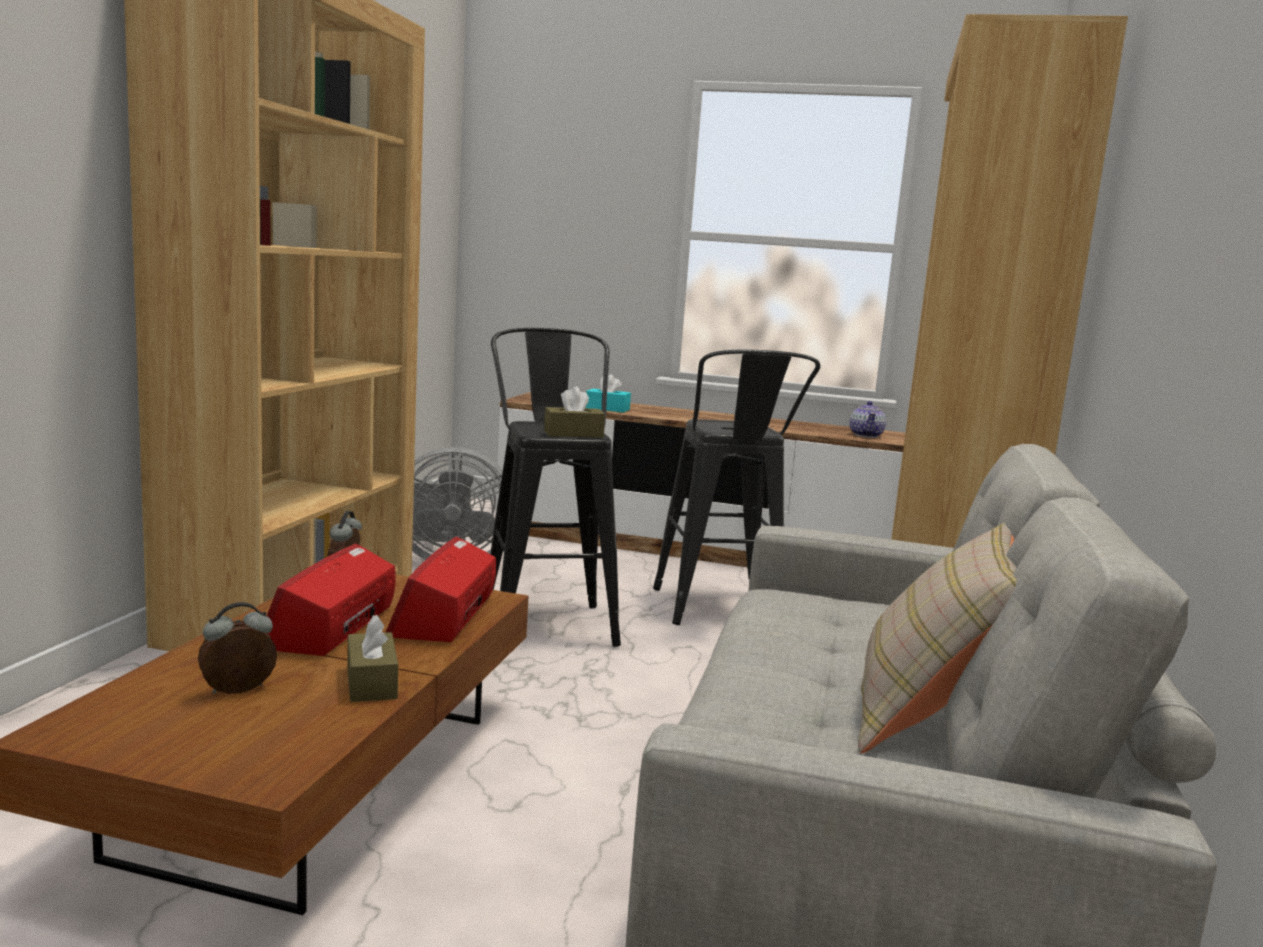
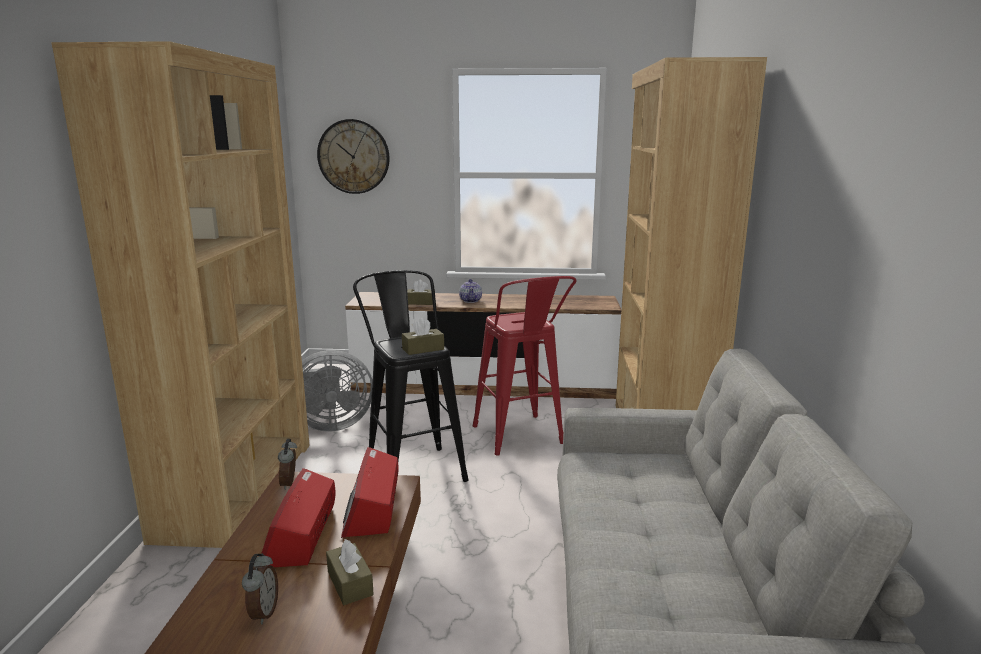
camera: 10 degrees left, 5 degrees up
(239, 691) = (263, 612): alarm clock -> alarm clock turned 135 degrees clockwise
(544, 200) = (353, 156): none -> wall clock
(607, 409) = (420, 302): turquoise tissue box -> brown tissue box
(720, 613) = (521, 439): black stool -> red stool
(866, 435) = (592, 303): teapot -> teapot (471, 300)
(928, 715) = (717, 554): beige pillow -> none

